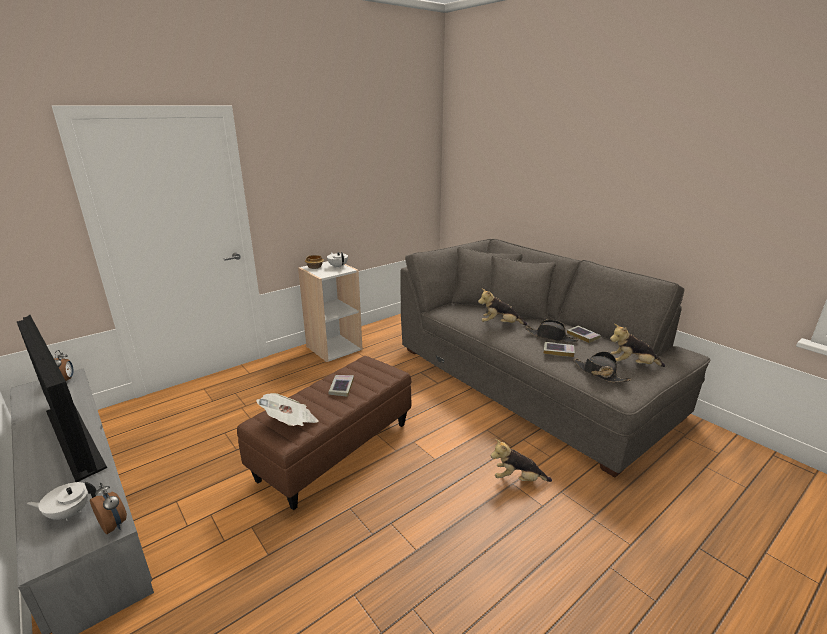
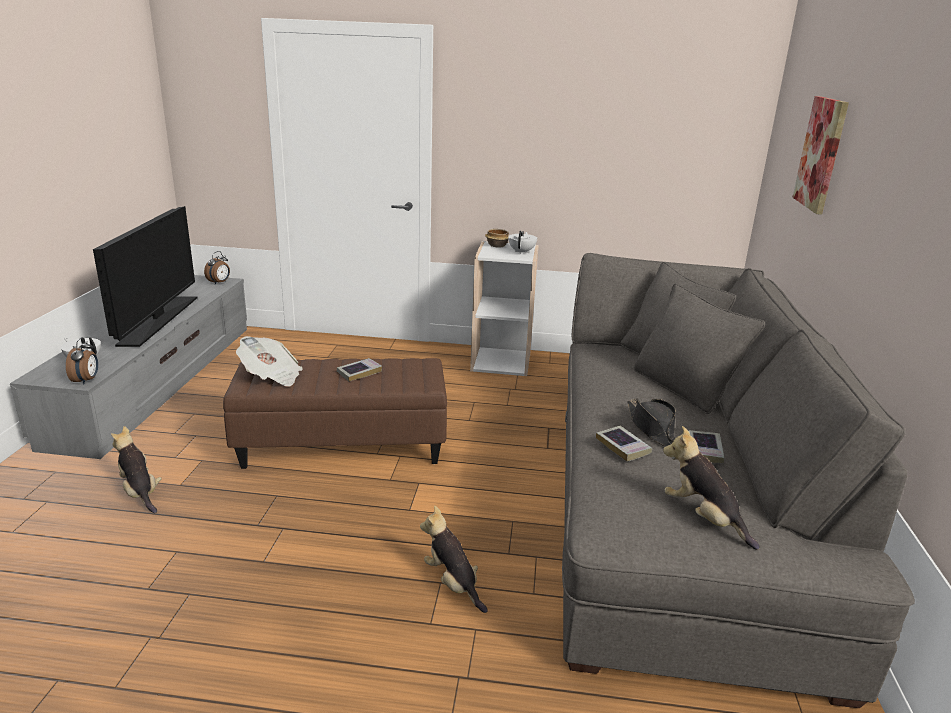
camera: 45 degrees right, 0 degrees up
(500, 324) = (620, 387): plush toy -> plush toy (140, 492)
(516, 169) = (821, 154): none -> picture
(599, 373) = (620, 495): black hat -> none

